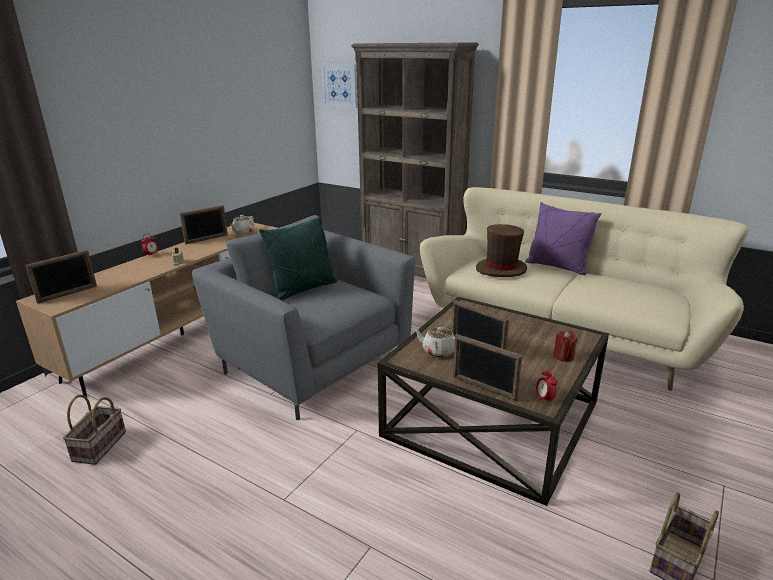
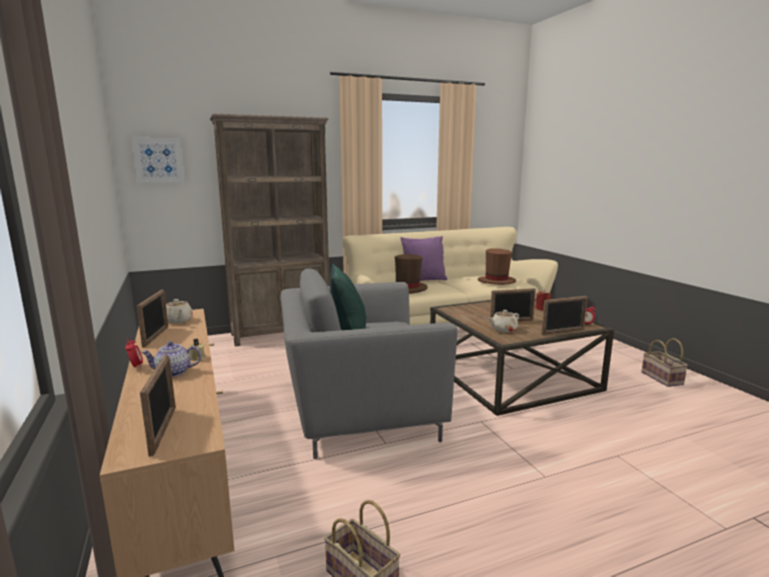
camera: 55 degrees left, 10 degrees down
(149, 266) = (173, 372): none -> teapot
(635, 301) = (496, 281): none -> brown hat

